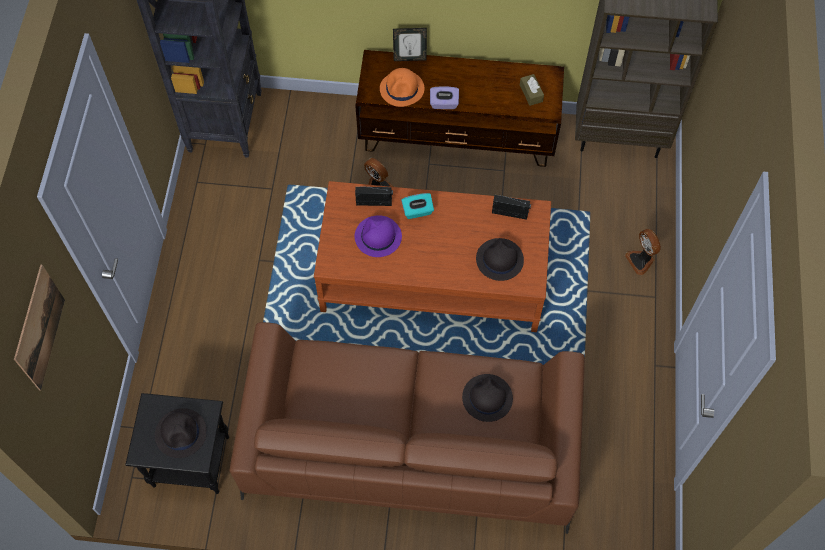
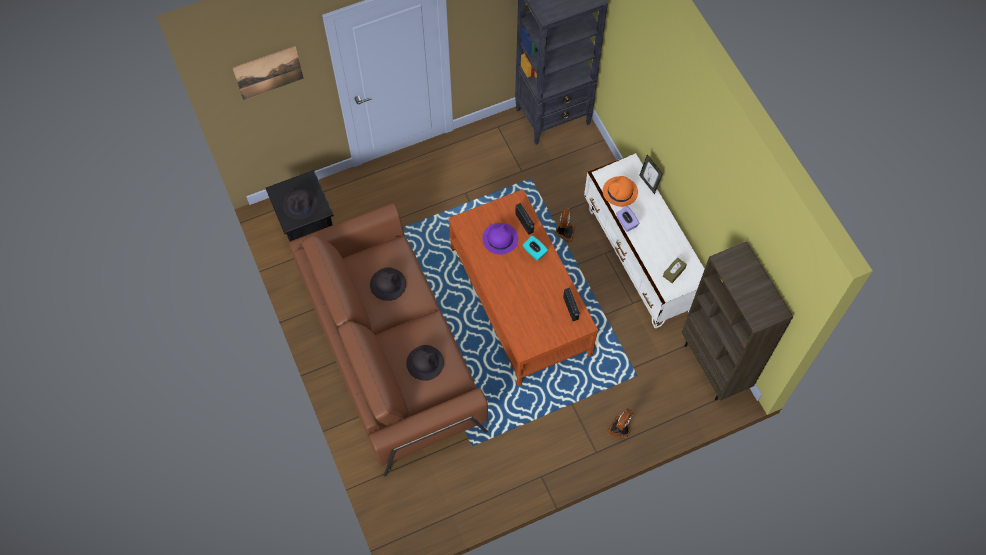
camera: 60 degrees right, 0 degrees up
(458, 136) = (640, 260): brown tv stand -> white tv stand
(499, 260) = (530, 319): black hat -> black hat (388, 284)

